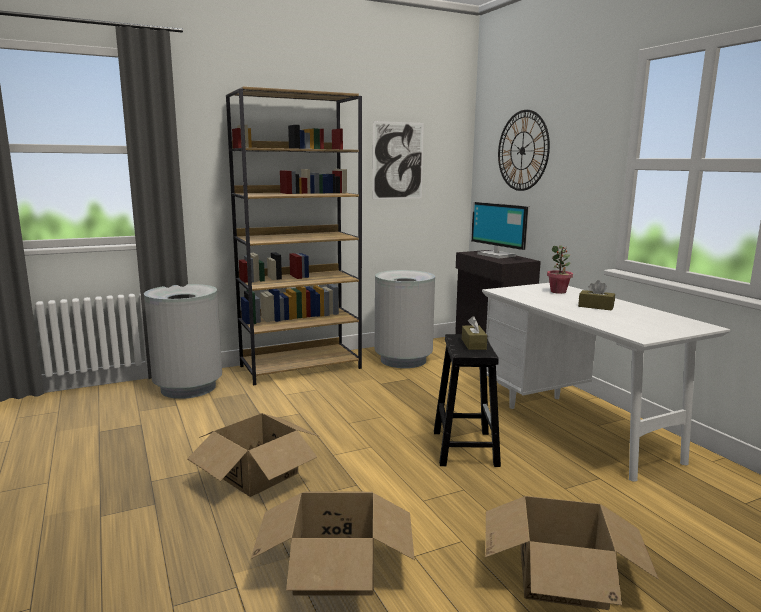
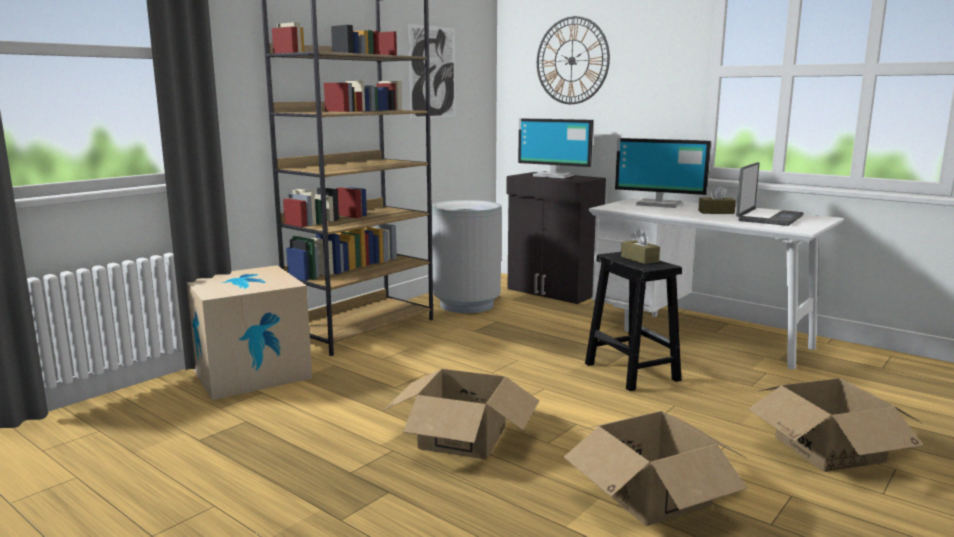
camera: 25 degrees left, 0 degrees up
(188, 388) = (250, 372): grey trash can -> cardboard box
(558, 292) = (659, 204): potted plant -> monitor
(636, 319) = (768, 218): none -> laptop

